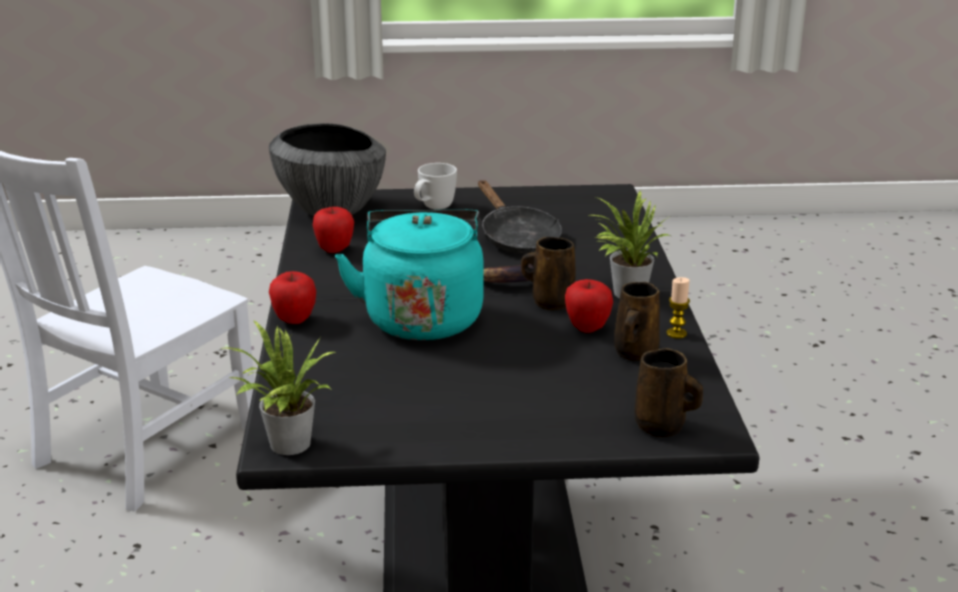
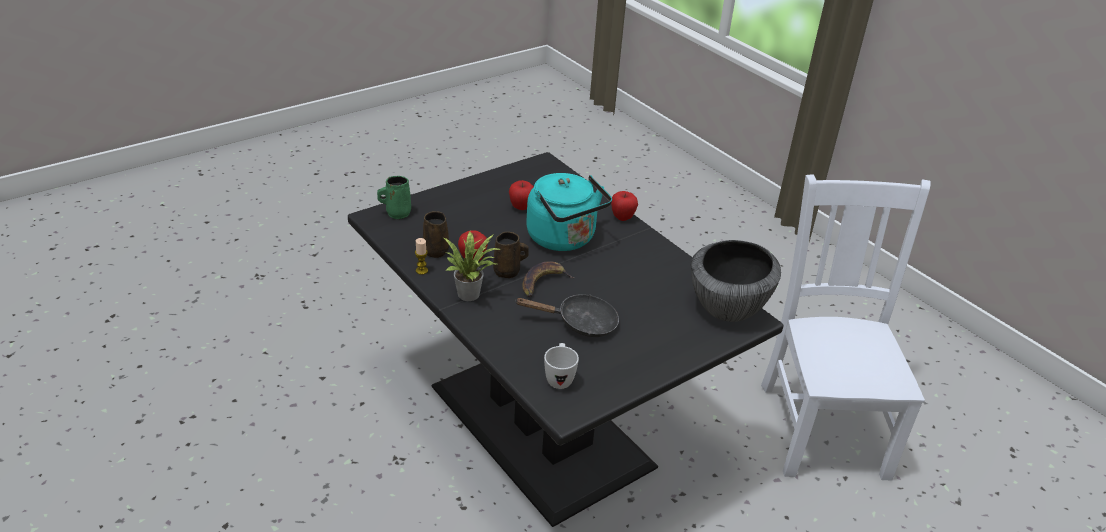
camera: 145 degrees right, 10 degrees up
(285, 446) = (543, 163): potted plant -> none
(334, 250) = (673, 272): apple -> apple (521, 207)
(433, 208) = (668, 336): white mug -> white mug (559, 378)
(516, 238) = (580, 323): black frying pan -> black frying pan turned 150 degrees clockwise
(662, 427) = (397, 213): brown mug -> green mug

